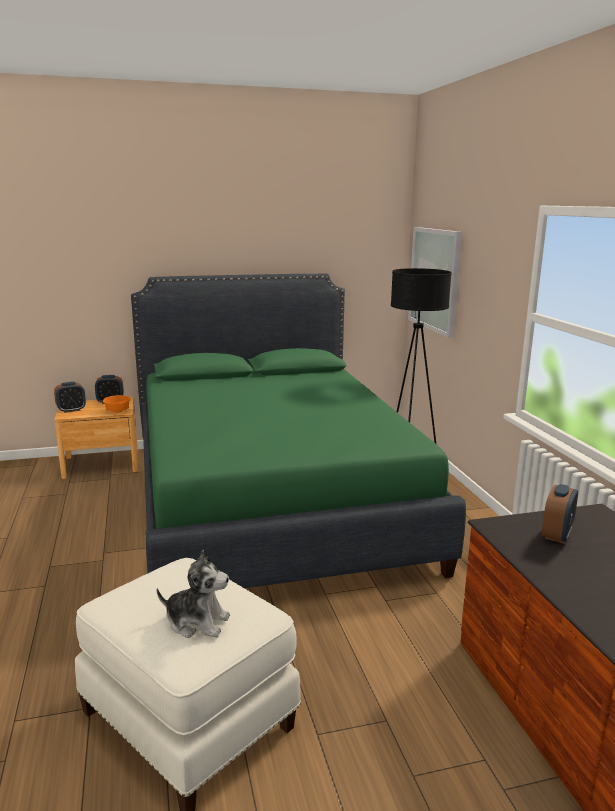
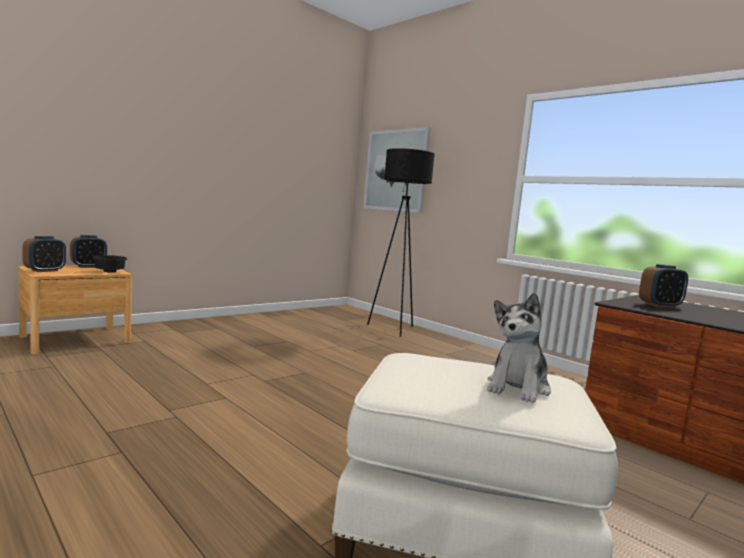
camera: 30 degrees left, 10 degrees down
(118, 411) = (111, 272): orange bowl -> black bowl
(197, 622) = (518, 388): plush toy -> plush toy turned 135 degrees clockwise
(271, 502) = (305, 353): green bed -> none
(557, 535) = (660, 305): alarm clock -> alarm clock turned 75 degrees clockwise

